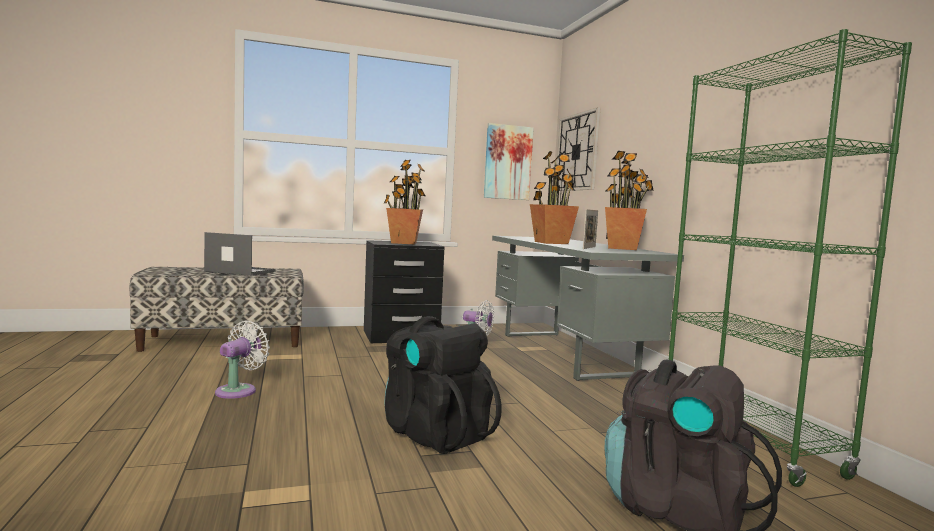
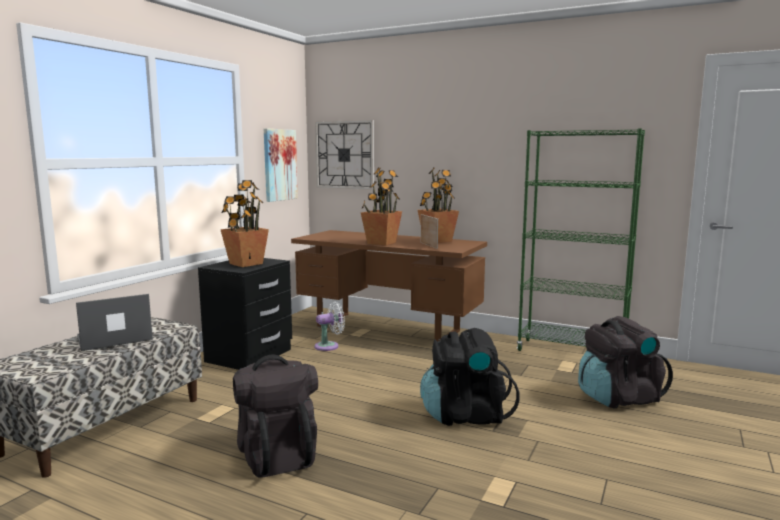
camera: 45 degrees left, 5 degrees up
(239, 390) = (277, 454): white fan -> black backpack
(565, 354) = (388, 329): grey desk -> brown desk

